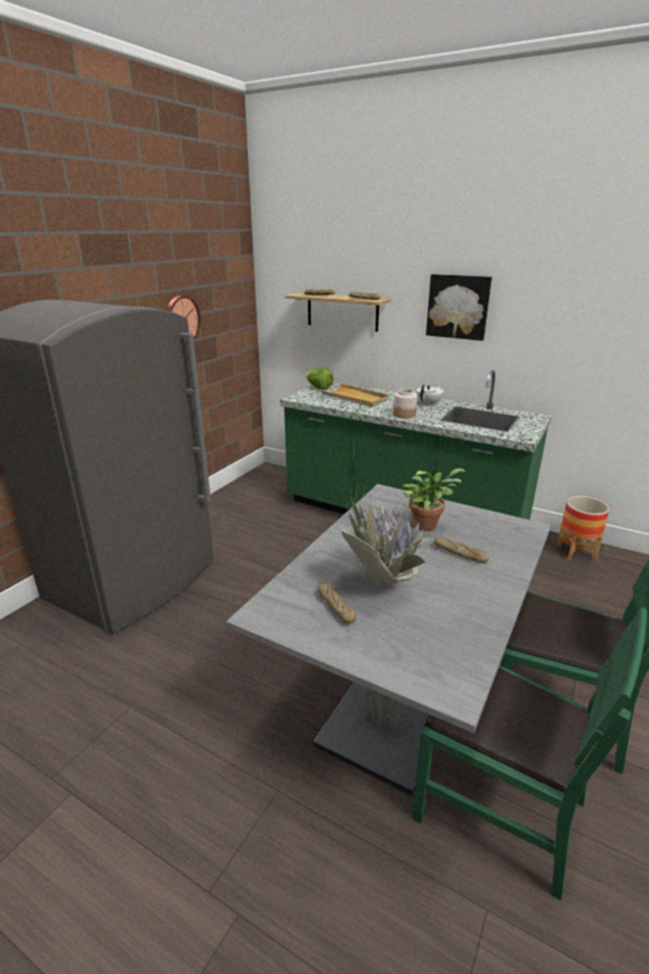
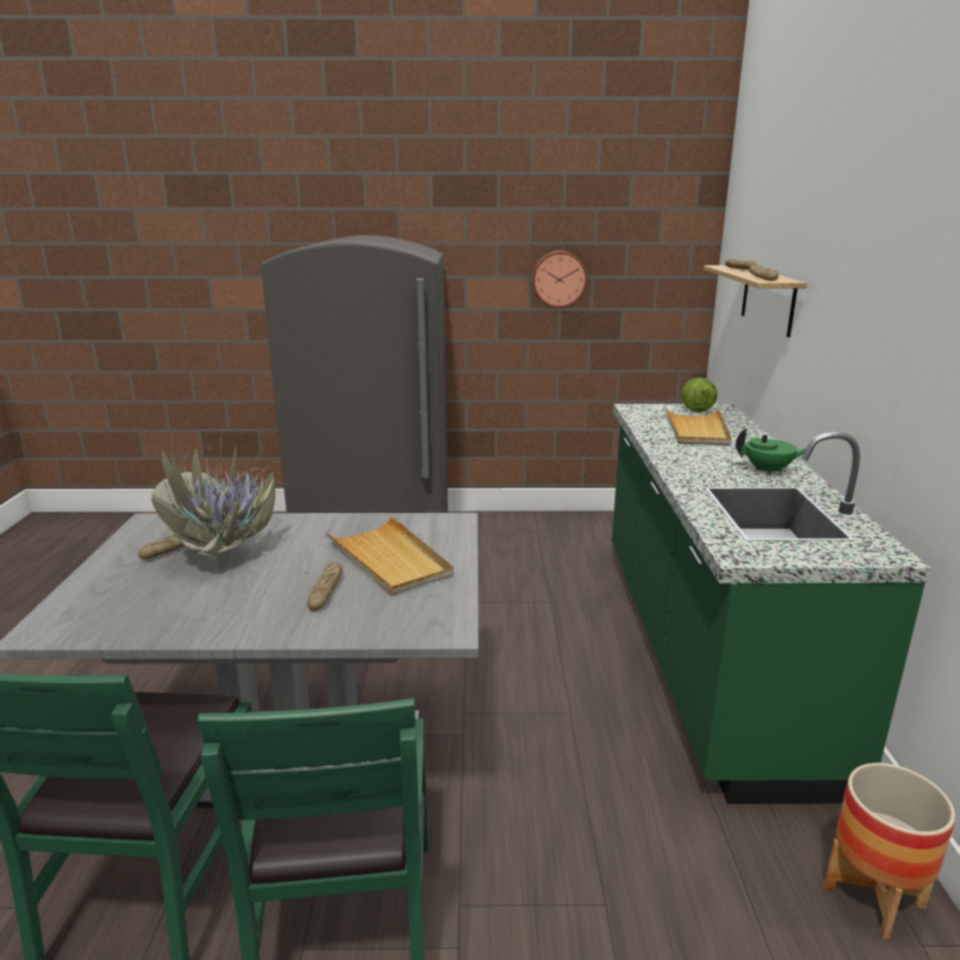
camera: 60 degrees right, 5 degrees down
(404, 415) = (684, 465): jar -> none
(427, 524) = (389, 559): potted plant -> beige tray
(429, 404) = (768, 470): white teapot -> green teapot
(458, 306) = (866, 305): picture -> none

